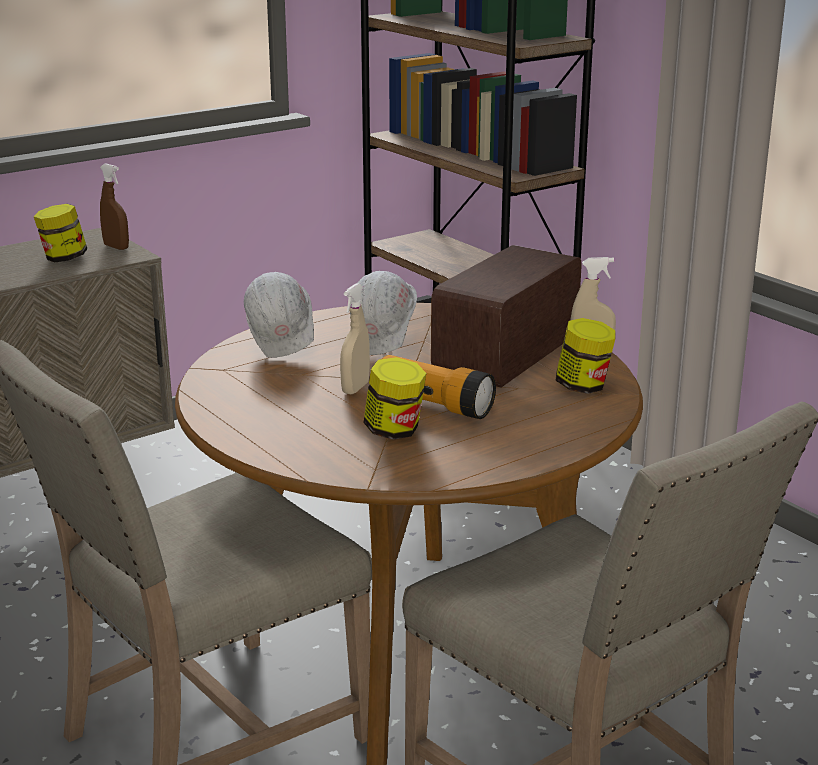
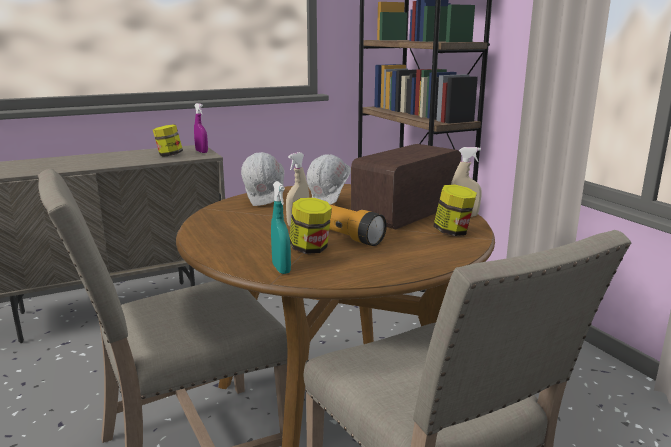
camera: 10 degrees right, 5 degrees down
(116, 247) = (201, 152): brown spray bottle -> purple spray bottle
(370, 466) = (281, 269): none -> turquoise spray bottle

